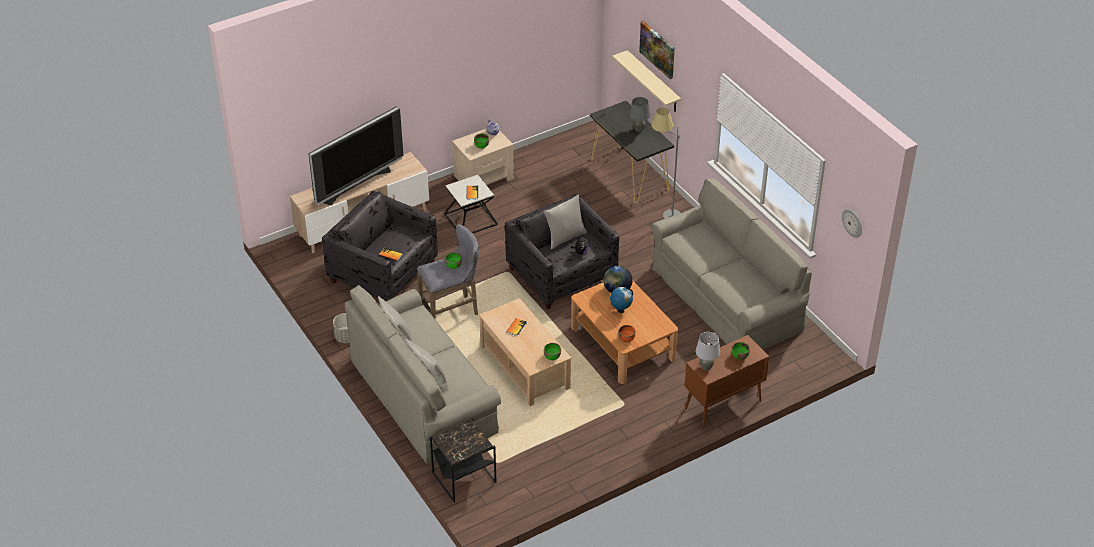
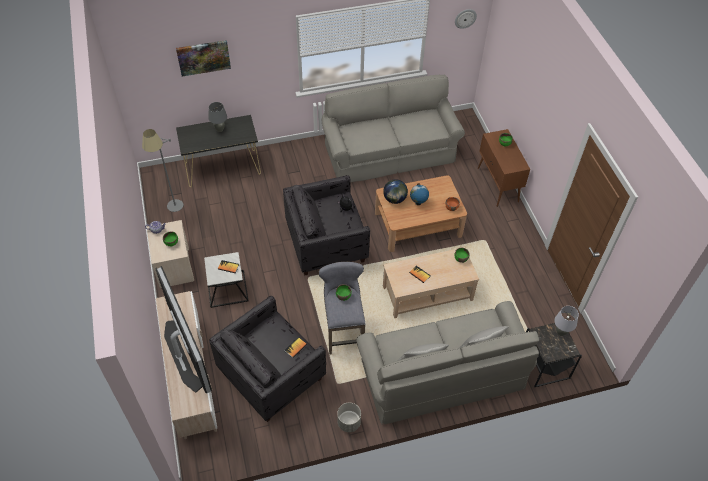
camera: 75 degrees left, 10 degrees up
(565, 237) = (321, 215): grey pillow -> none
(653, 82) = (204, 88): beige shelf -> none
(664, 217) = (284, 162): grey floor lamp -> grey floor lamp (174, 211)
(706, 367) = (512, 164): grey table lamp -> grey table lamp (561, 332)

